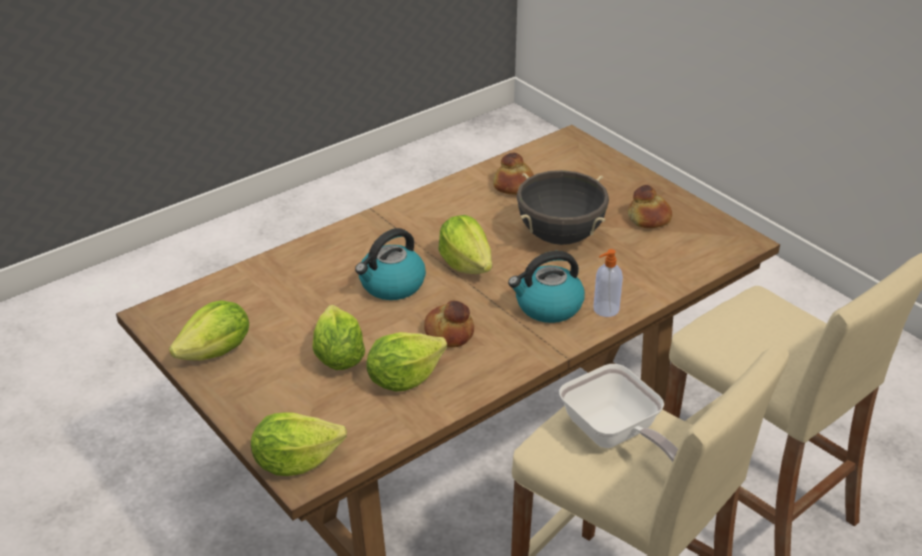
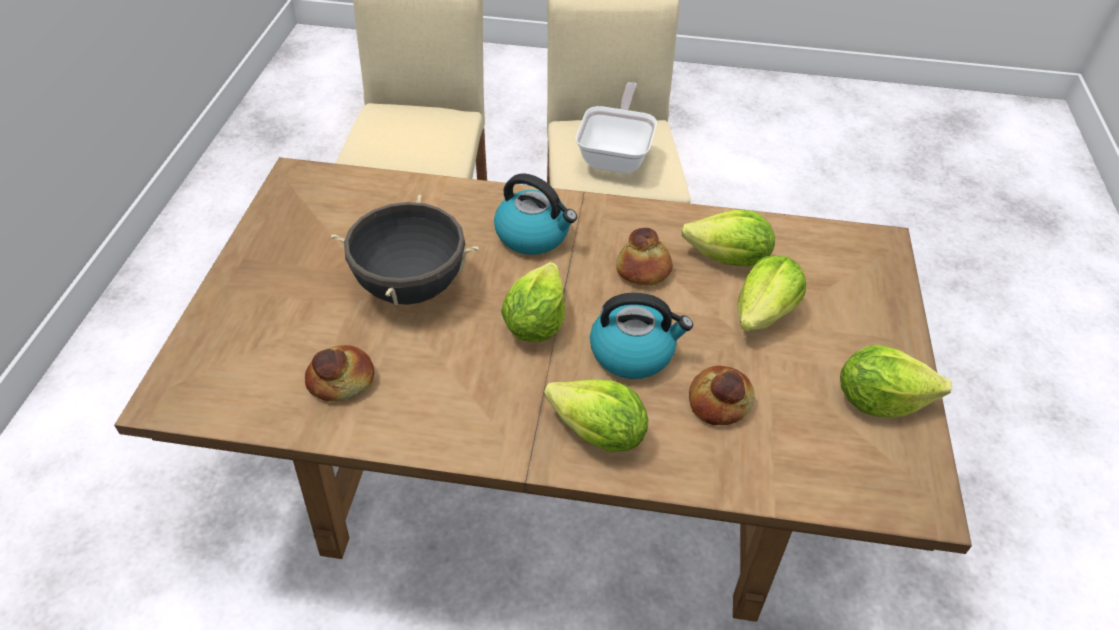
camera: 135 degrees left, 10 degrees up
(295, 462) = (879, 255): lettuce -> lettuce (598, 434)
(605, 309) = (497, 203): soap dispenser -> none
(648, 219) = (313, 246): bread -> bread (720, 402)

